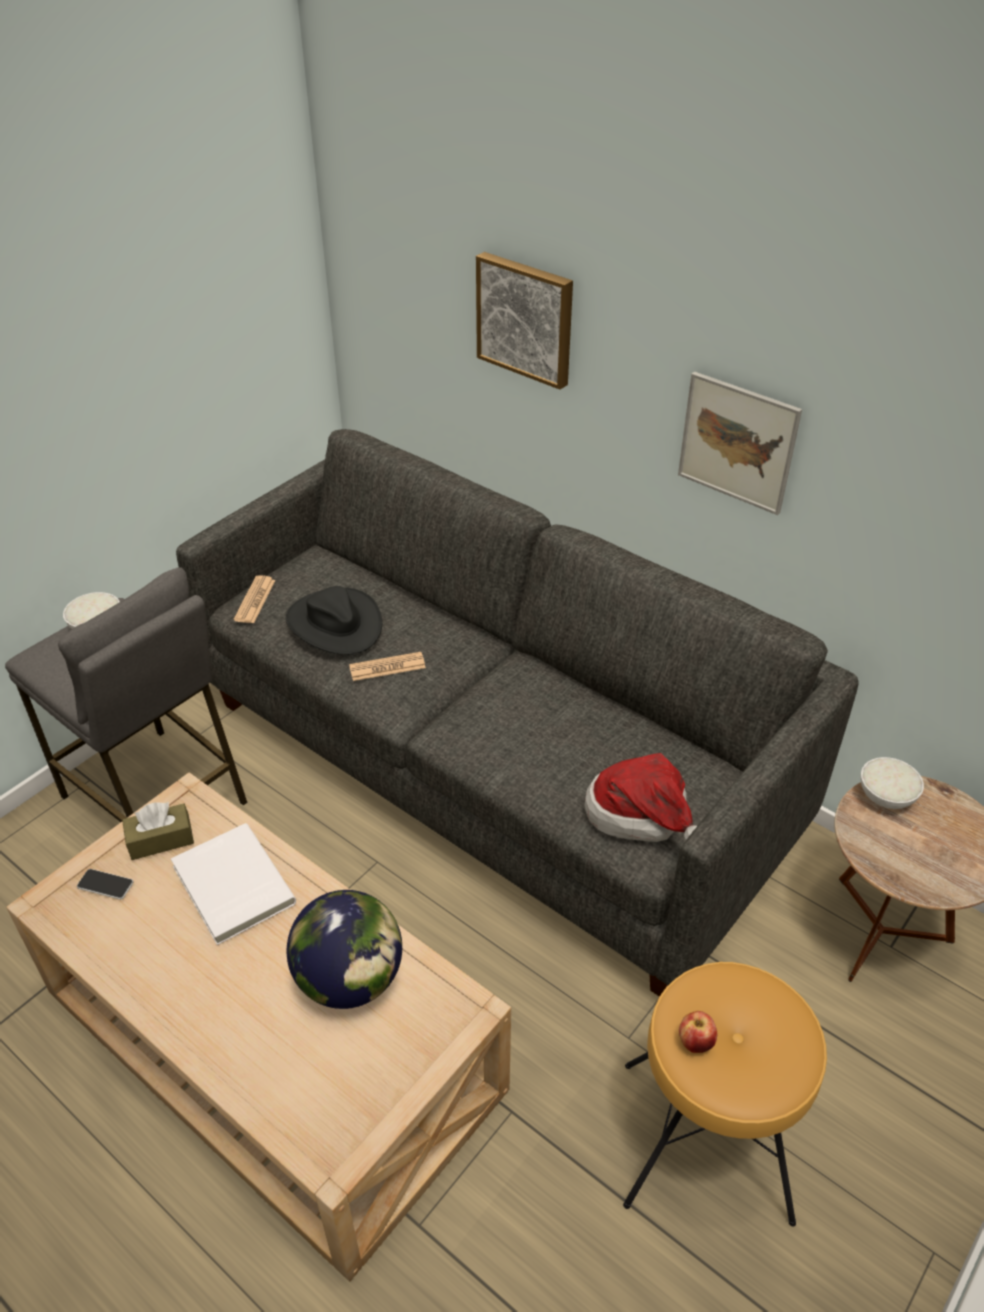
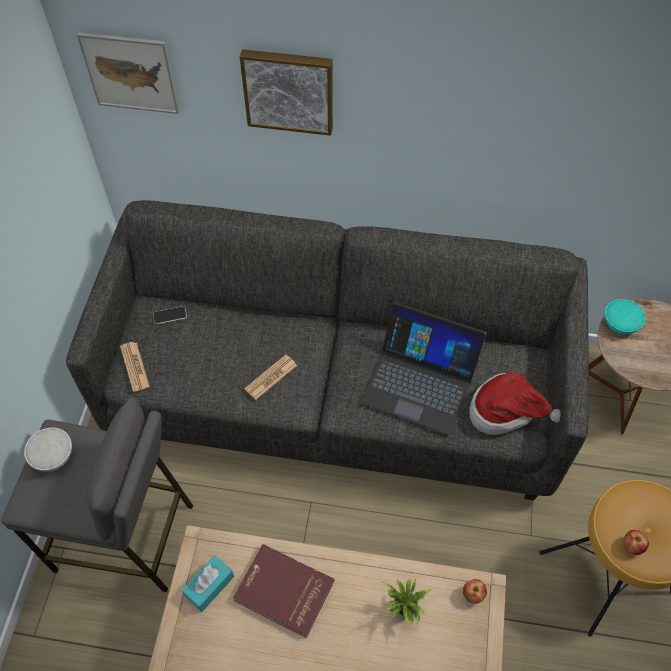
camera: 30 degrees left, 15 degrees up
(105, 885) = (198, 639): phone -> phone (170, 315)
(161, 840) = (209, 586): brown tissue box -> turquoise tissue box
(231, 886) = (283, 592): white book -> red book
(334, 623) = (209, 360): black hat -> none
(350, 980) = (403, 612): globe -> potted plant
(450, 1005) = (473, 594): none -> apple
(555, 740) = (420, 382): none -> laptop
(737, 442) = (484, 141): picture -> picture (130, 73)
(885, 797) = (620, 325): white bowl -> turquoise bowl

